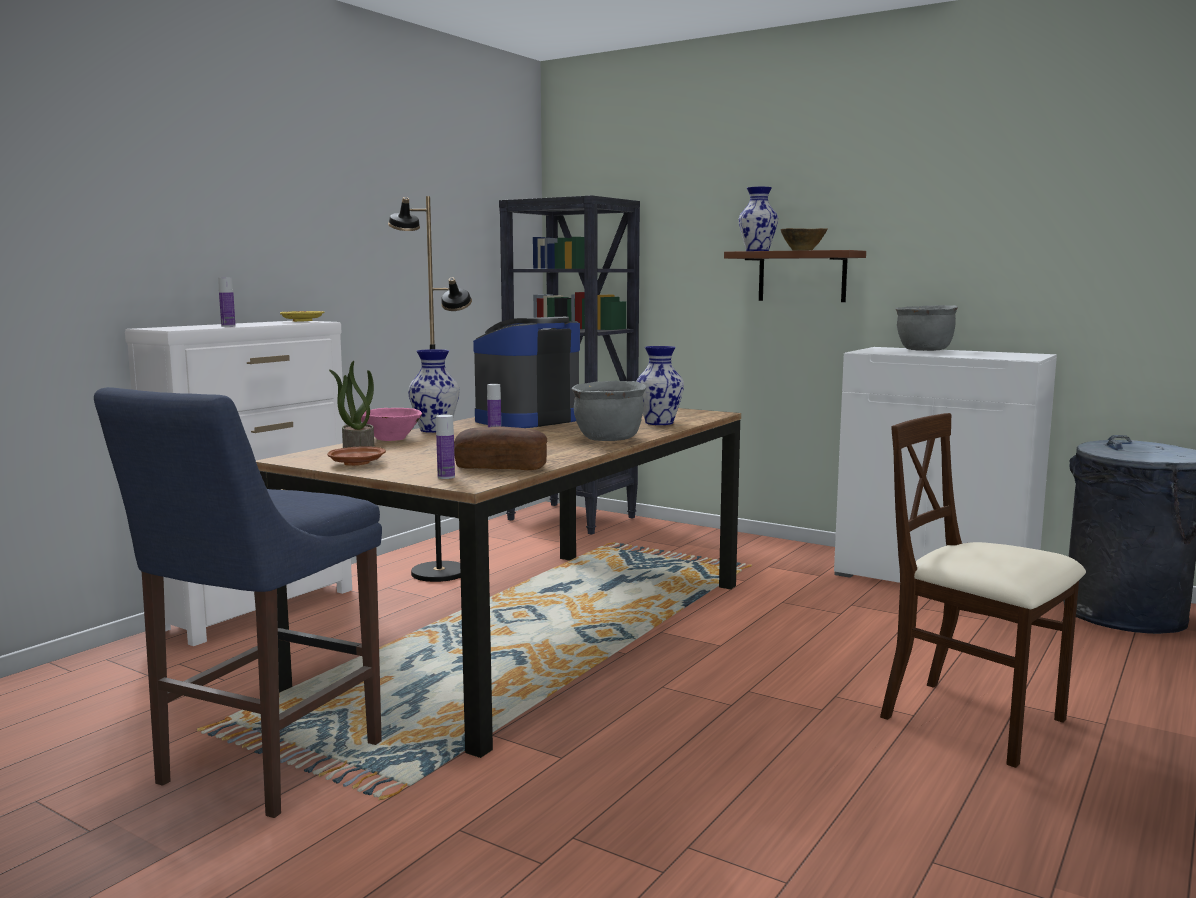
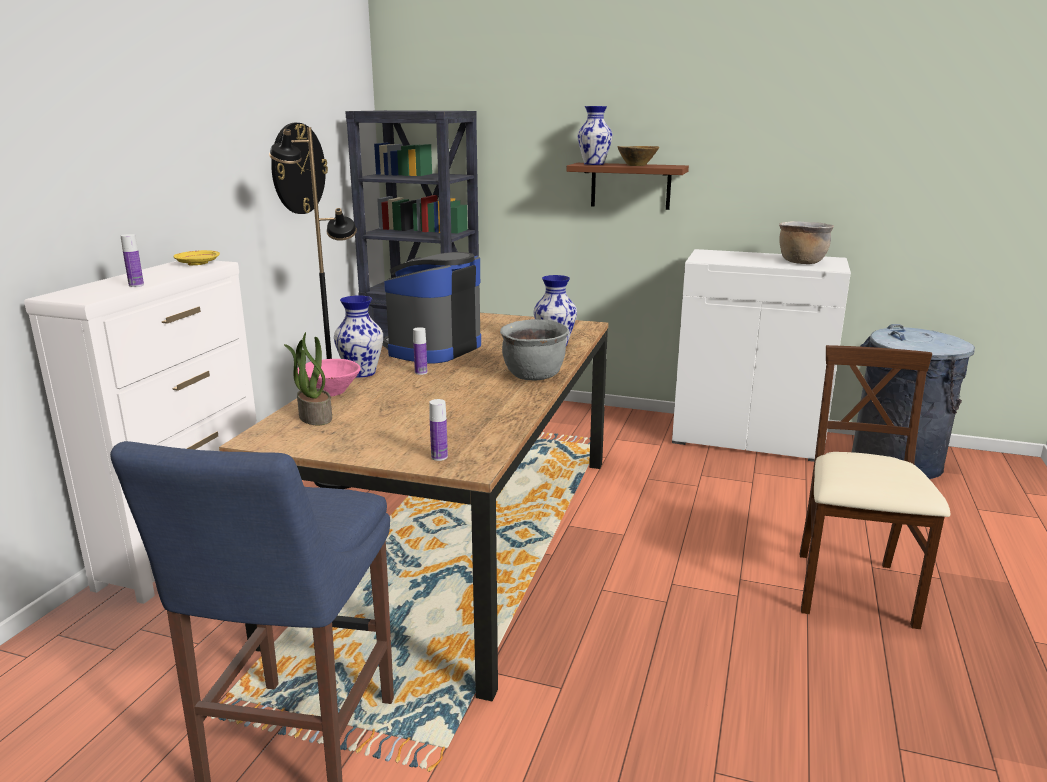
camera: 15 degrees left, 10 degrees up
(357, 463) = (333, 441): brown plate -> none
(439, 253) = (298, 168): none -> wall clock
(501, 467) = (477, 434): bread -> none
(924, 350) = (743, 255): grey cooking pot -> none
(974, 720) = (852, 590): beige chair -> beige chair turned 75 degrees clockwise
(989, 355) = (801, 262): none -> brown cooking pot

